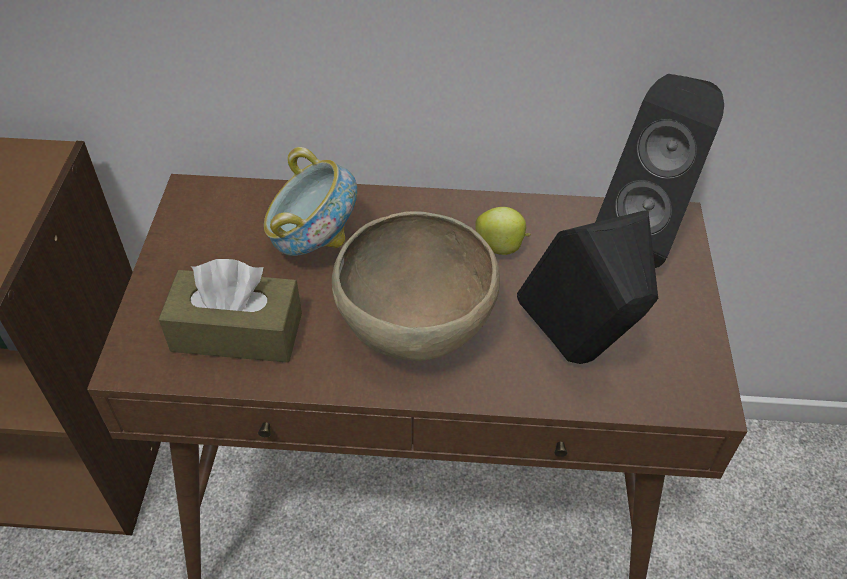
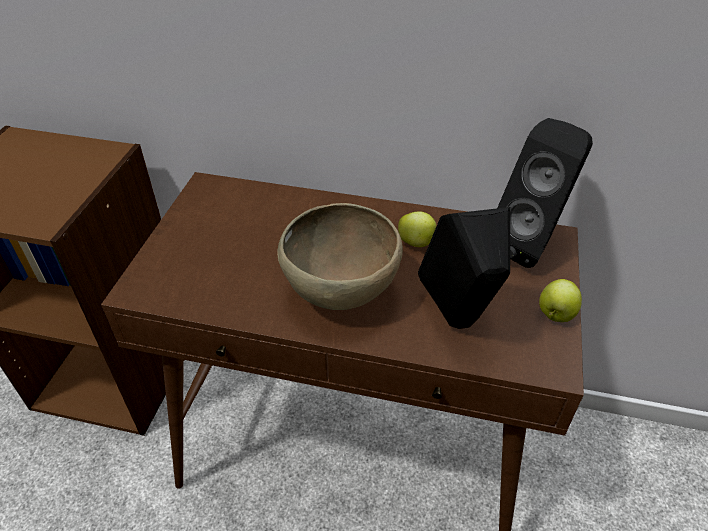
camera: 10 degrees right, 5 degrees down
(237, 332) = (213, 279): brown tissue box -> none
(314, 242) = (282, 225): bowl -> none
(694, 327) = (555, 314): none -> apple

